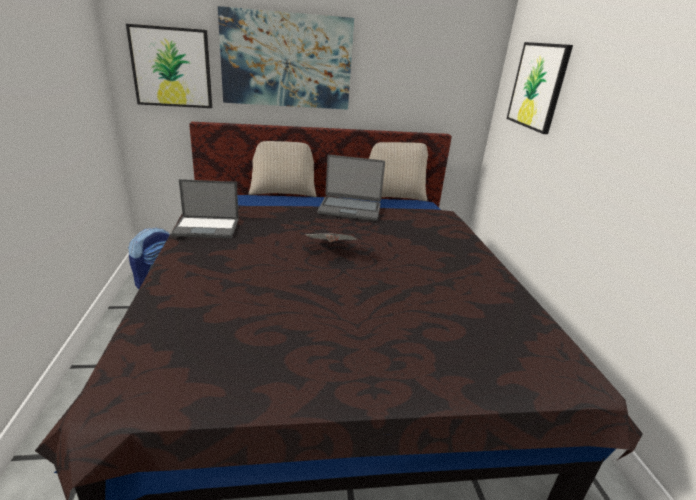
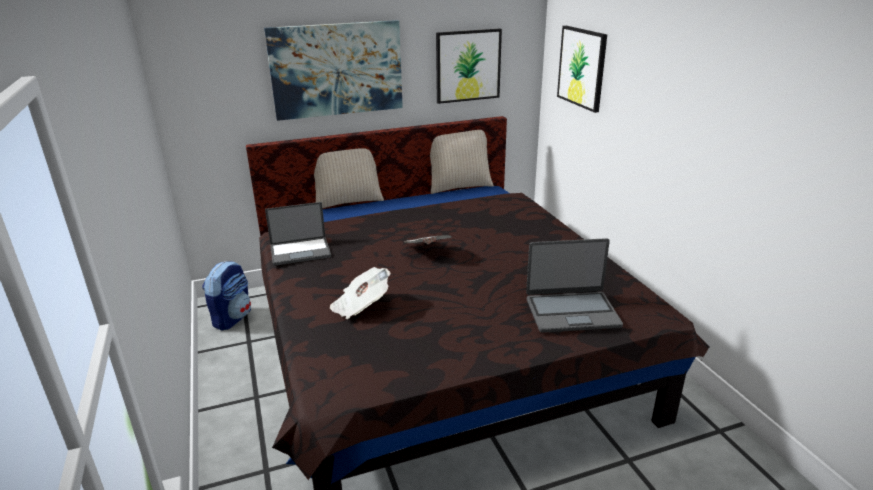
camera: 10 degrees left, 0 degrees up
(172, 67) = (220, 93): picture -> picture (468, 65)
(225, 295) = (361, 306): none -> newspaper
(350, 209) = (425, 208): laptop -> laptop (571, 312)

